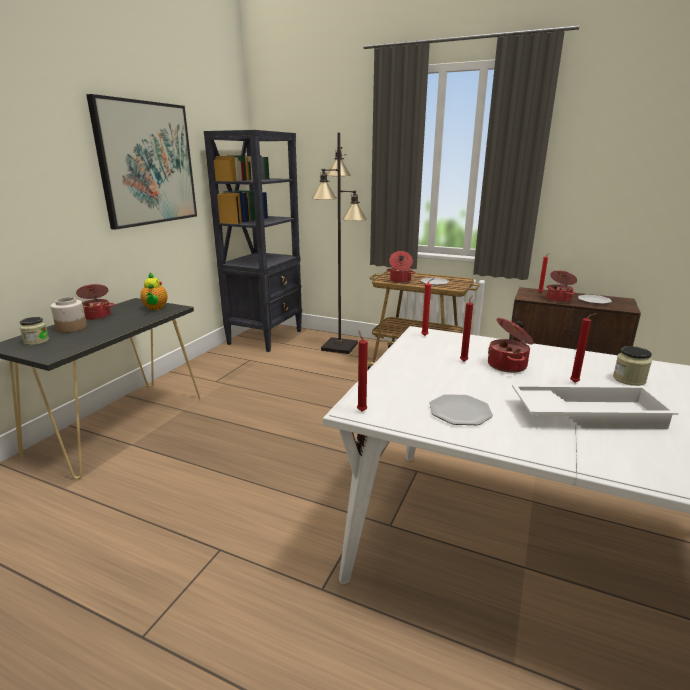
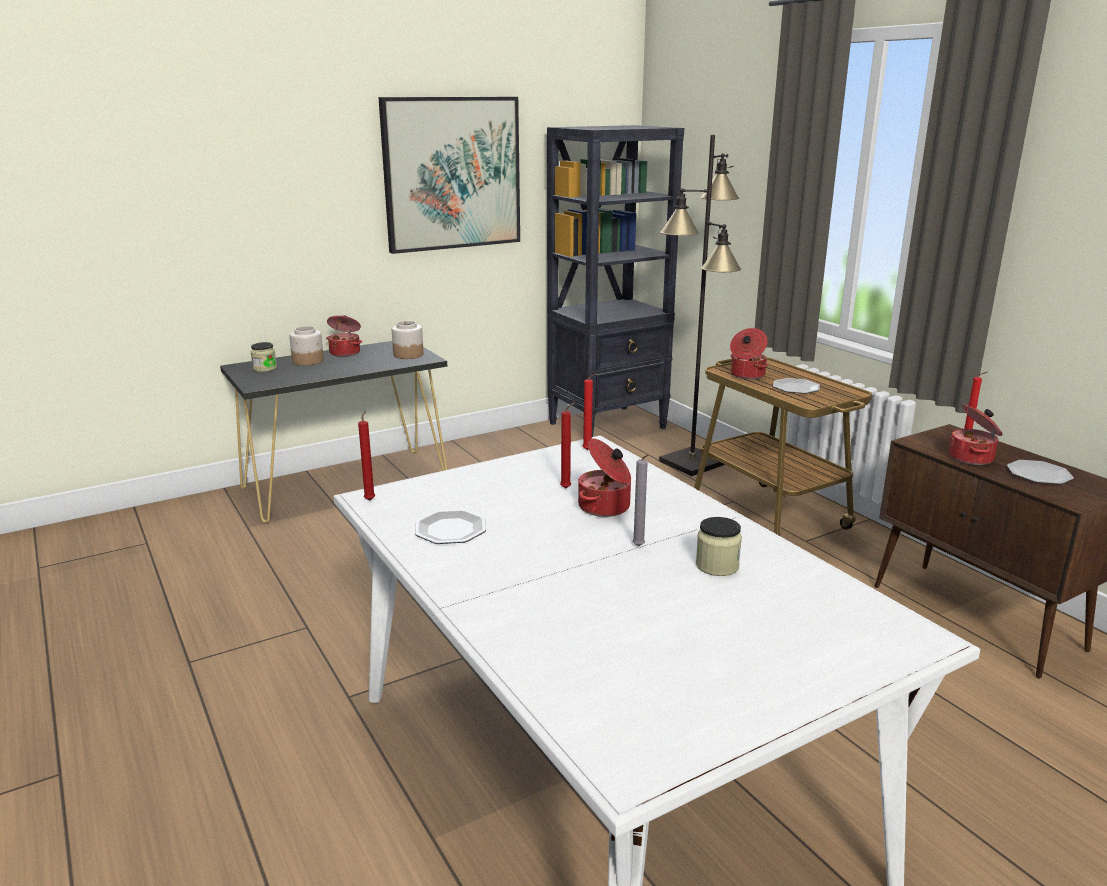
camera: 35 degrees right, 0 degrees up
(155, 308) = (408, 355): teapot -> jar
(576, 383) = (639, 547): red candle -> grey candle
(587, 413) = (572, 575): white tray -> none

